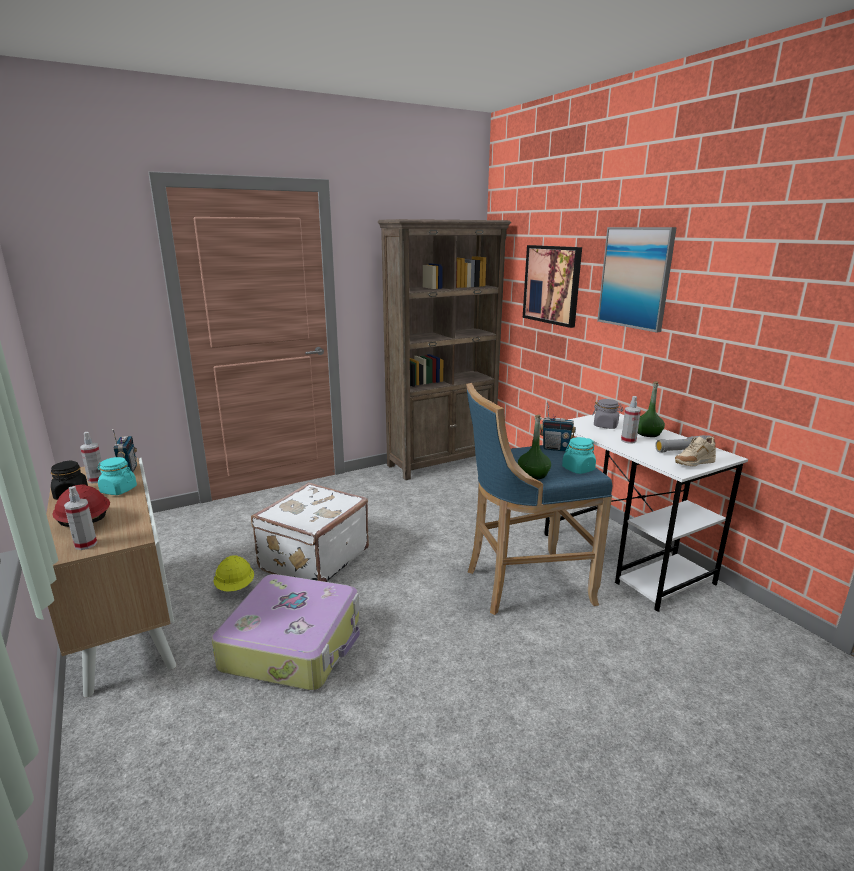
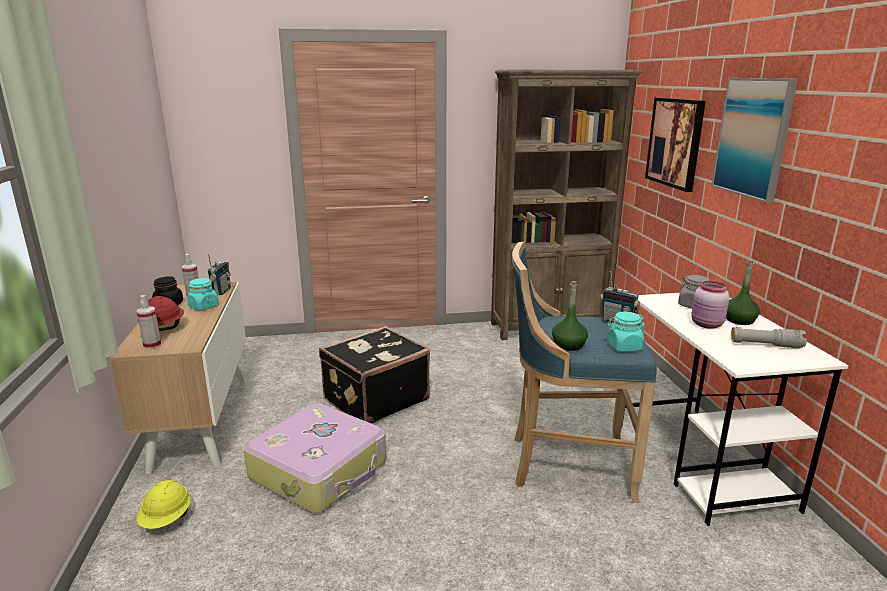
camera: 20 degrees right, 0 degrees up
(235, 587) = (297, 411): yellow hard hat -> yellow hard hat (167, 520)
(313, 559) = (374, 399): white suitcase -> black suitcase
(628, 440) = (707, 325): spray bottle -> pink jar
(693, 464) = (765, 361): beige shoe -> none

